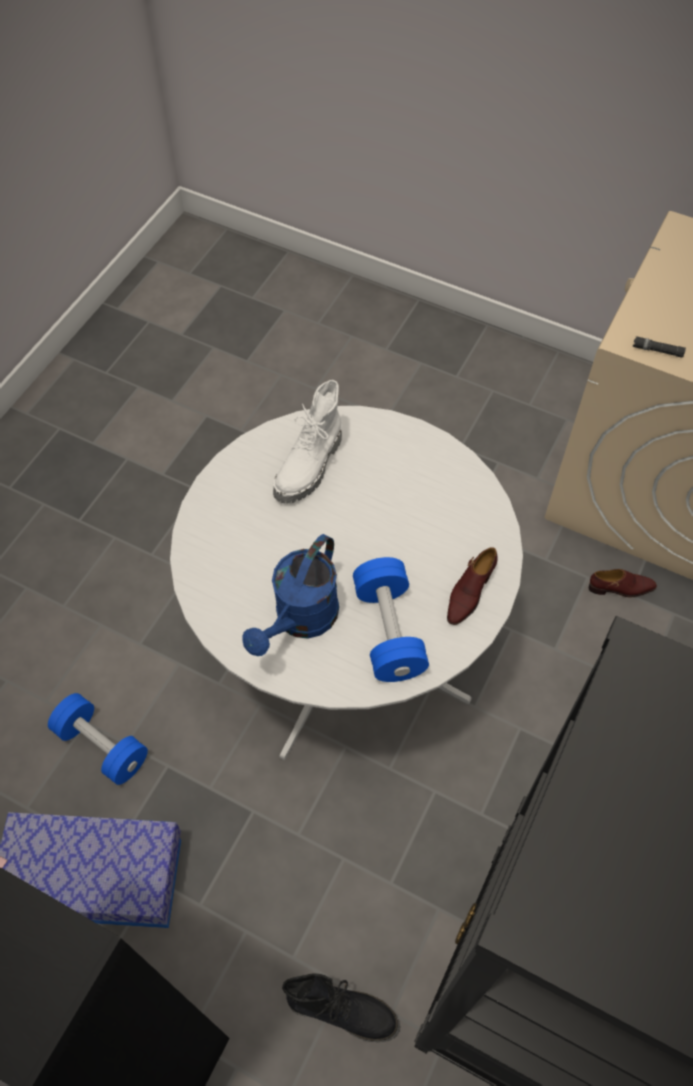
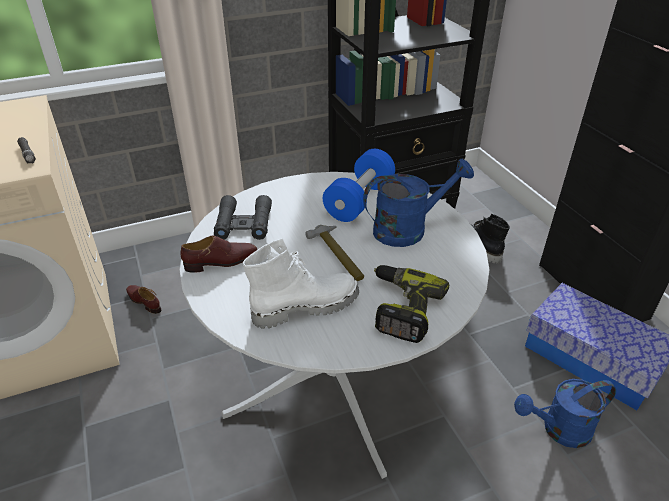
camera: 140 degrees left, 20 degrees down
(102, 746) = (559, 430): blue dumbbell -> blue watering can
(233, 516) = (401, 308): none -> power drill
(334, 535) = (338, 256): none -> hammer
(461, 514) = (244, 224): none -> black binoculars
(469, 592) = (293, 192): brown shoe -> brown shoe (221, 262)

